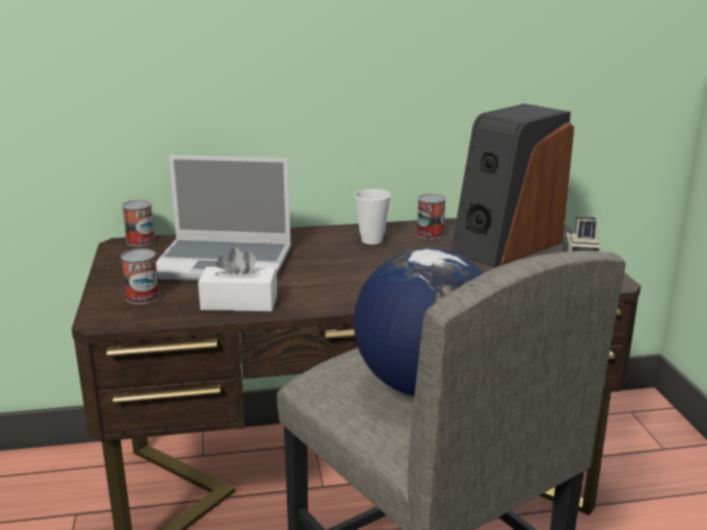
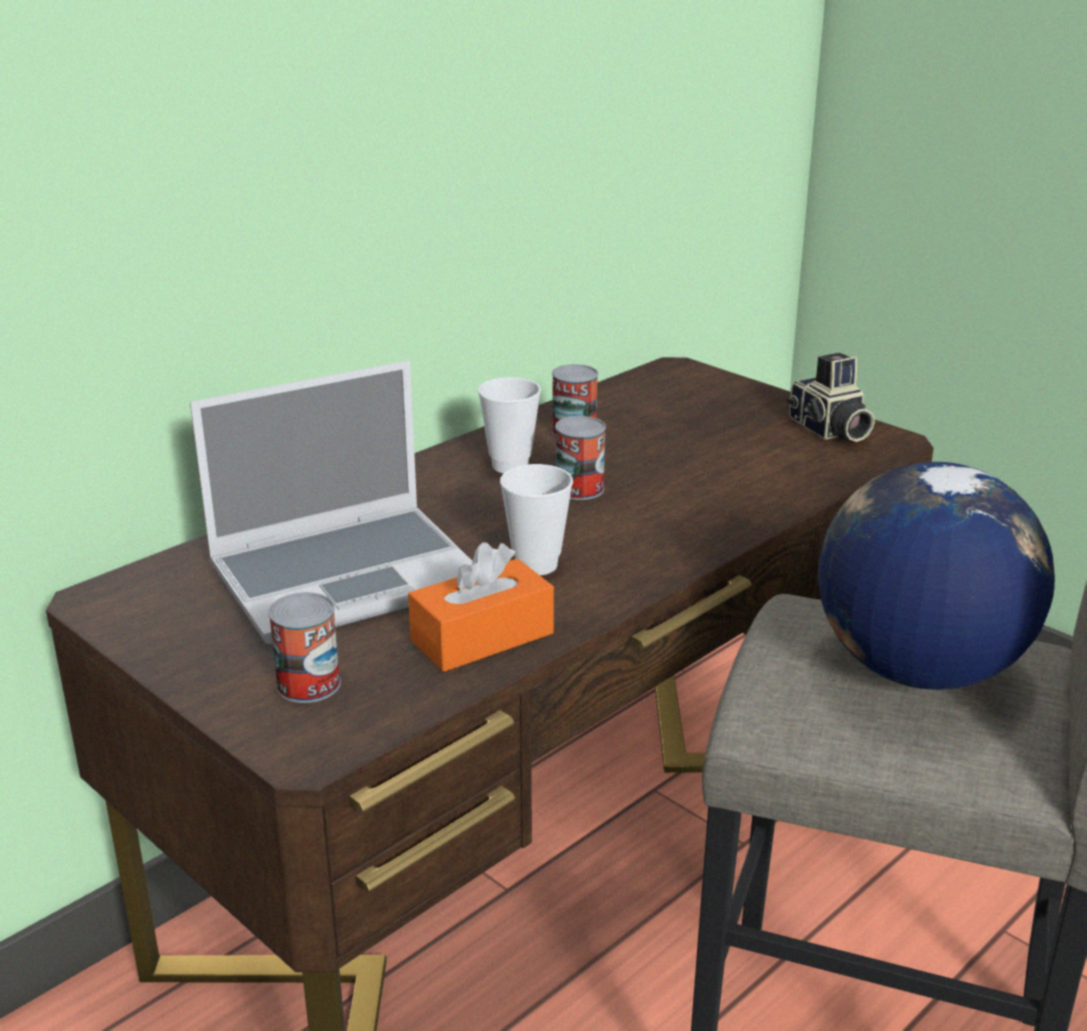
camera: 35 degrees left, 5 degrees up
(140, 241) = (126, 581): can -> can (579, 489)
(239, 303) = (482, 637): white tissue box -> orange tissue box
(312, 283) = (536, 565): none -> cup
(506, 246) = (699, 423): speaker -> none

